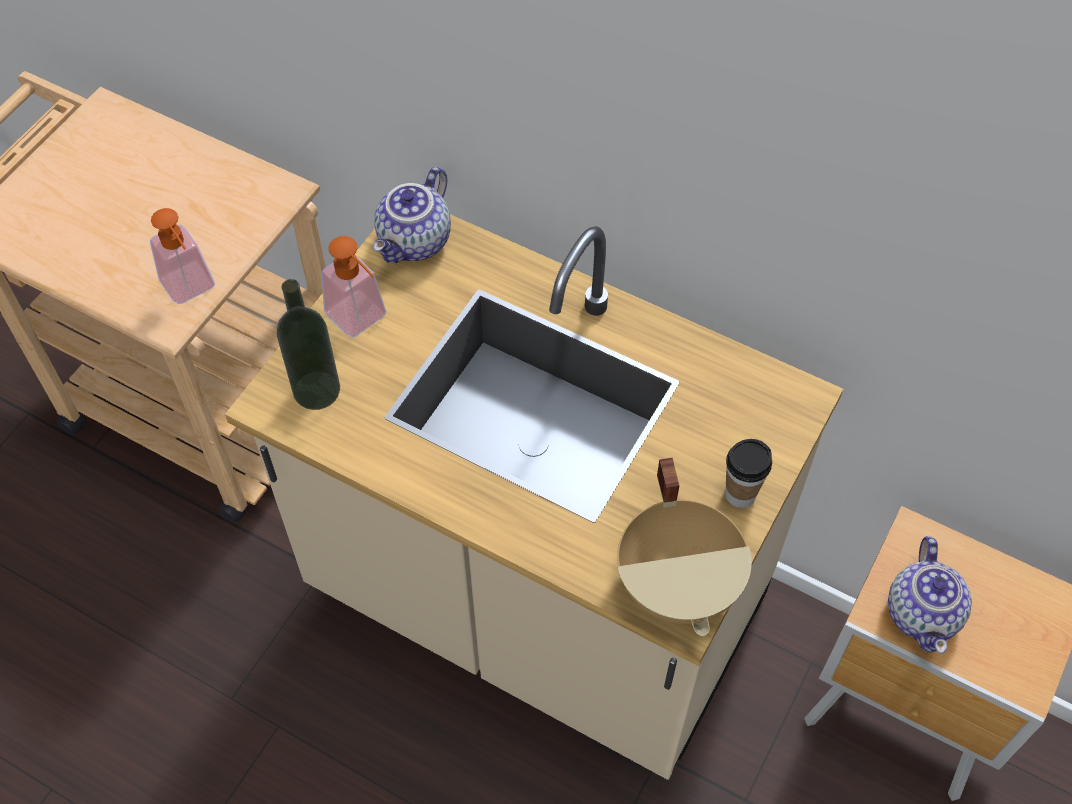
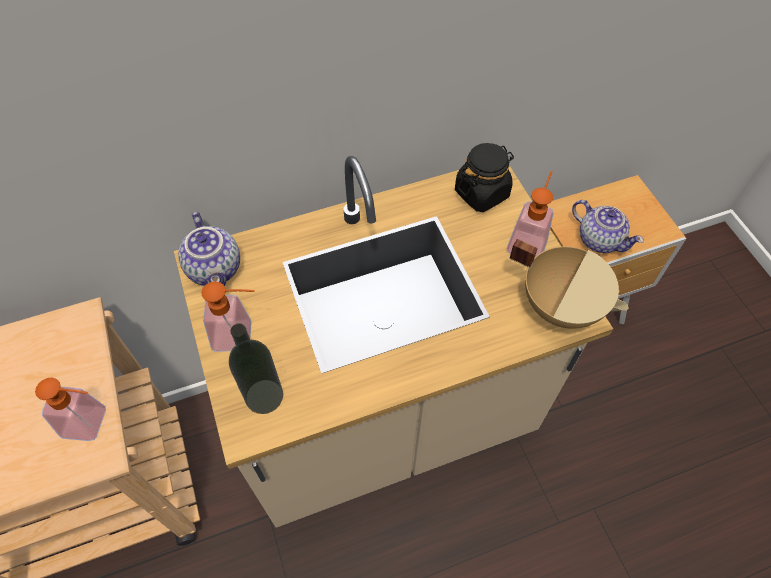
camera: 50 degrees left, 0 degrees up
(740, 494) = (528, 240): cup -> soap dispenser
(761, 402) = (482, 193): none -> black jar

